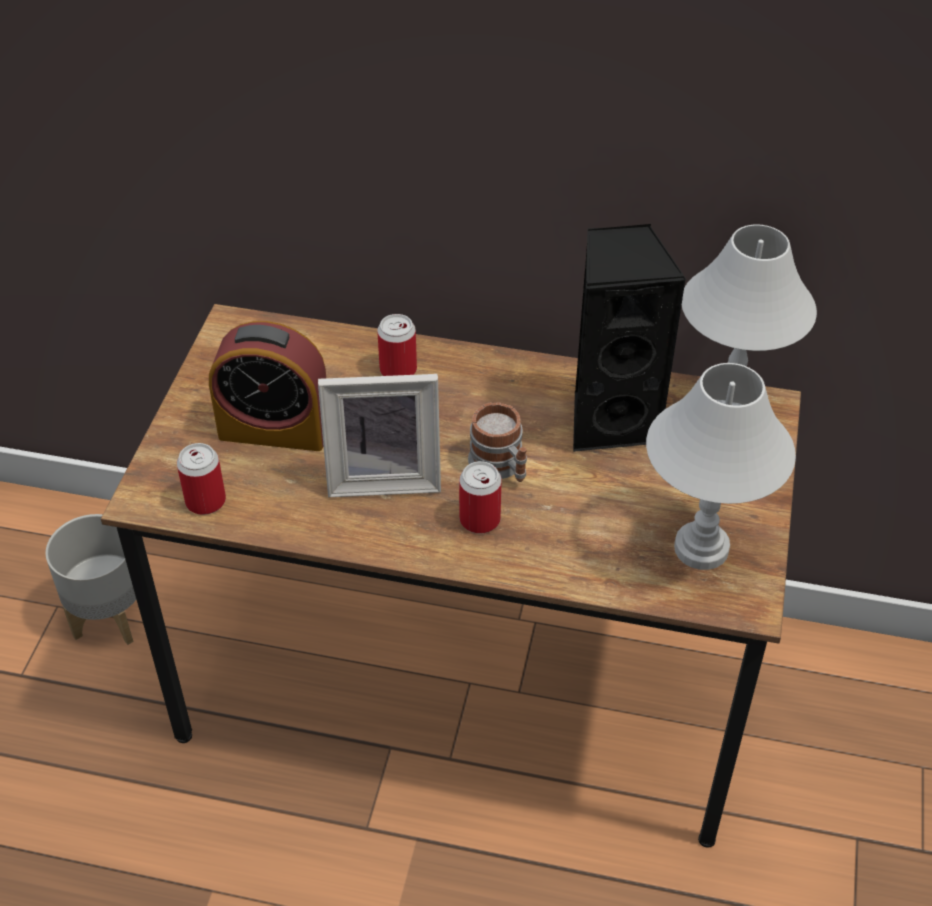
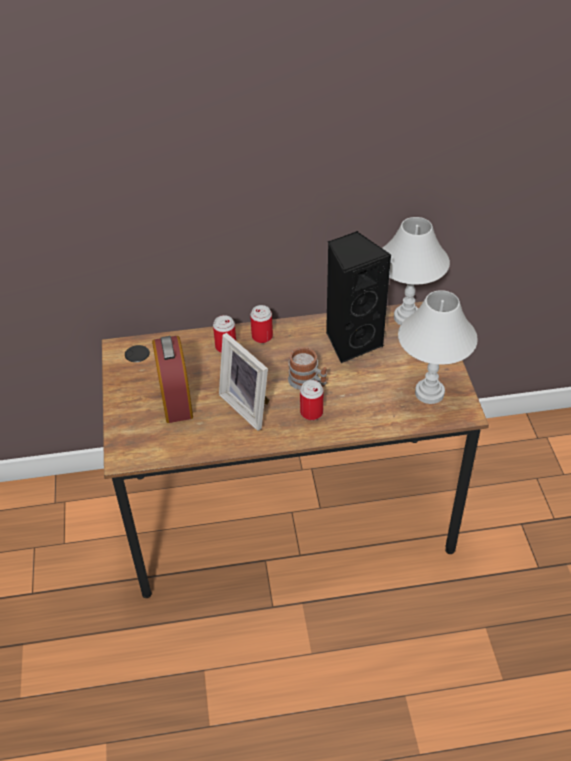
camera: 20 degrees left, 0 degrees up
(110, 618) = (70, 544): grey planter -> none
(205, 501) = (158, 448): can -> can (262, 336)
(274, 429) = (175, 398): alarm clock -> alarm clock turned 90 degrees clockwise
(384, 477) = (249, 405): picture frame -> picture frame turned 75 degrees clockwise

